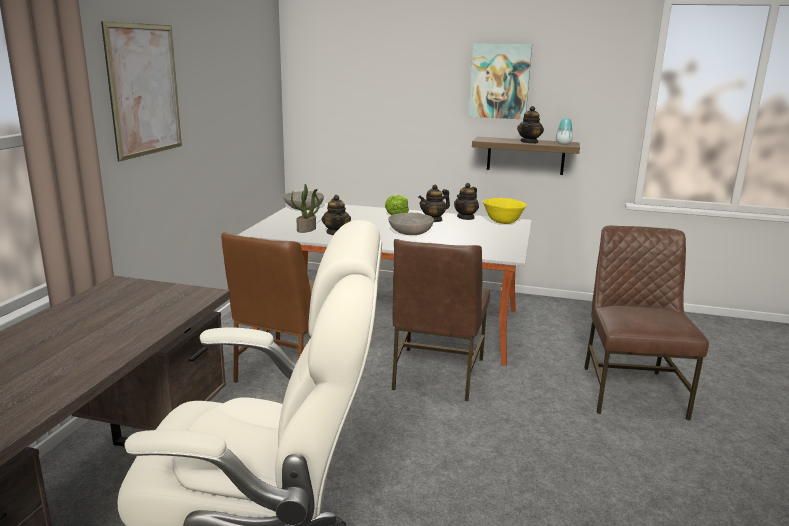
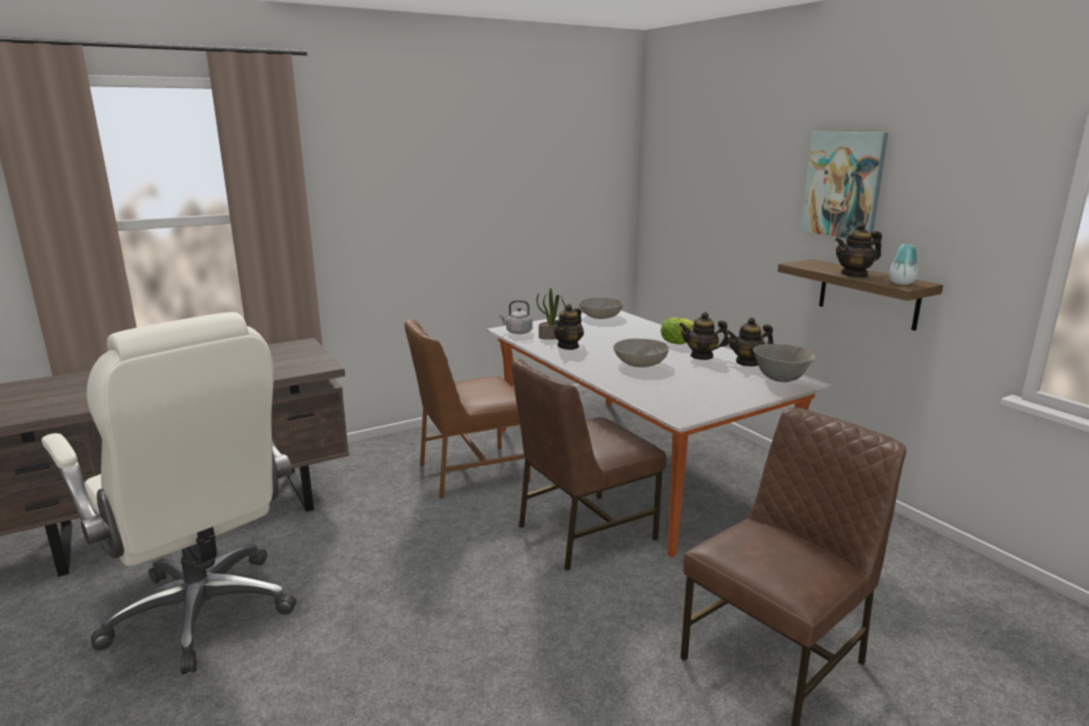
camera: 45 degrees right, 0 degrees up
(144, 90) = (399, 181): picture -> none
(271, 232) = (517, 332): none -> grey kettle
(503, 222) = (780, 379): yellow bowl -> grey bowl

